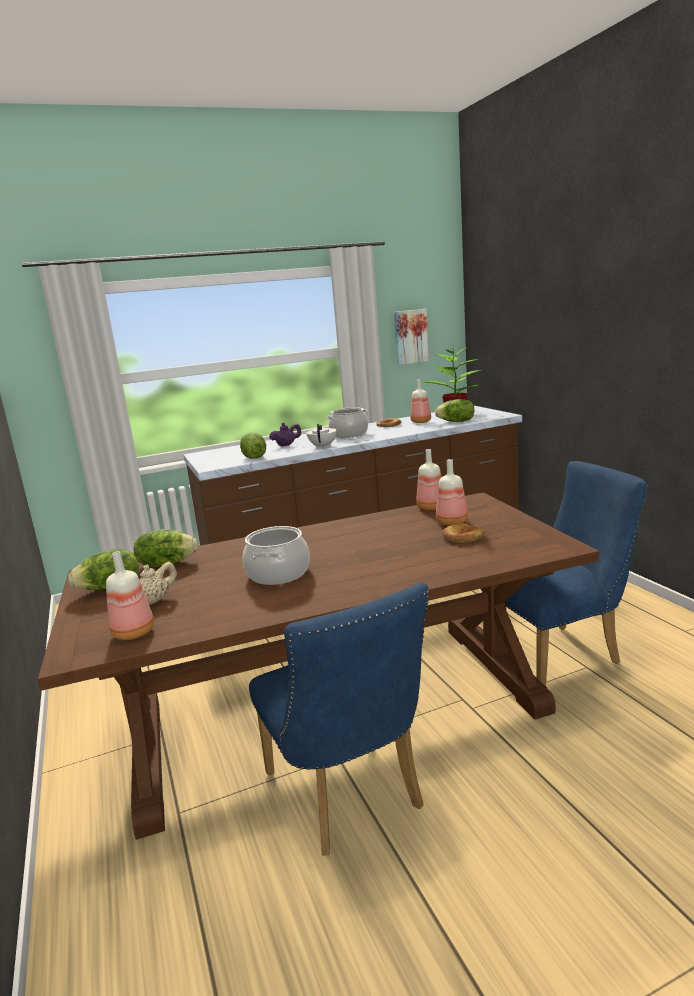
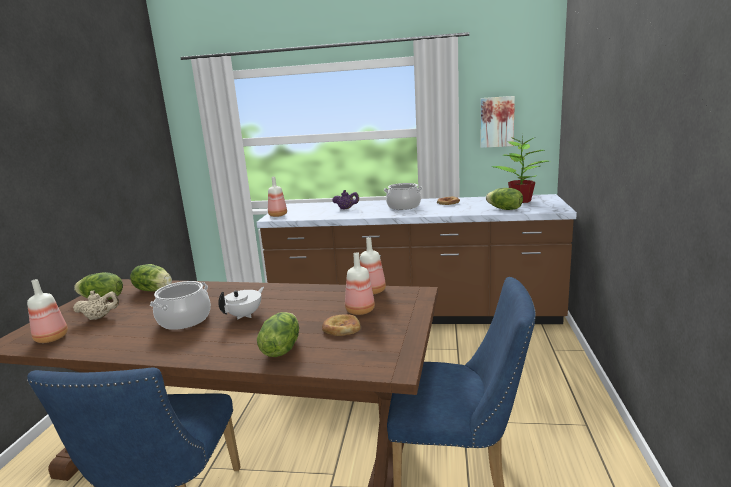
camera: 30 degrees right, 0 degrees up
(253, 457) = (307, 215): lettuce -> lettuce (281, 349)
(323, 446) = (364, 215): white teapot -> white teapot (245, 315)
(421, 422) = (478, 204): bottle -> bottle (278, 215)

